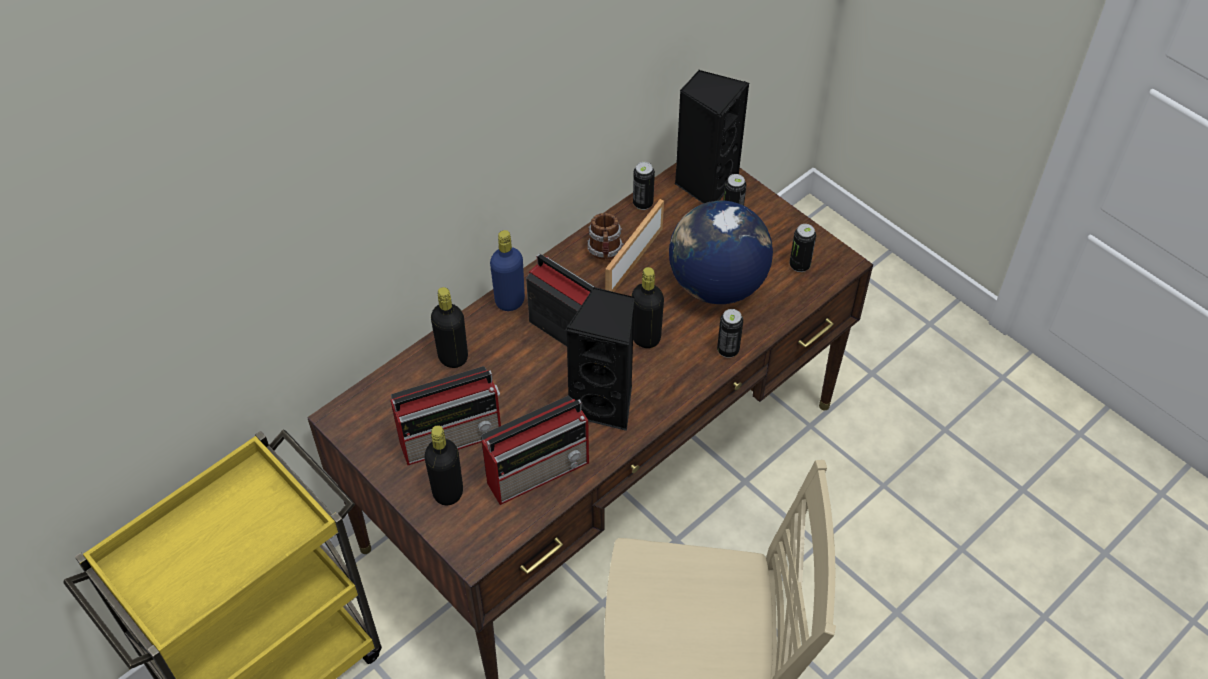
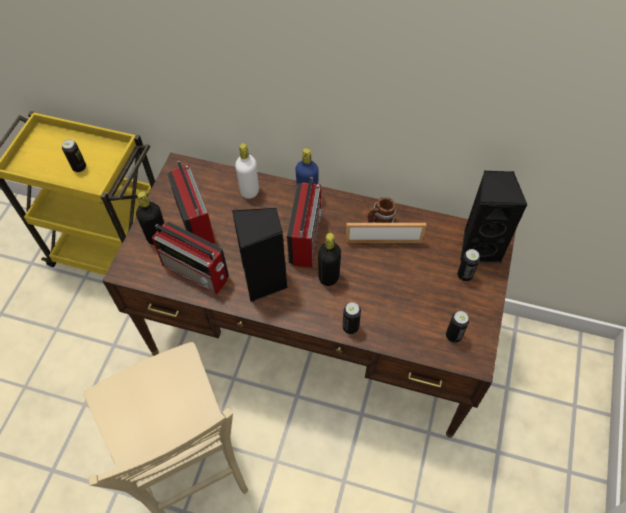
camera: 60 degrees right, 5 degrees up
(453, 357) = (249, 191): black bottle -> white bottle
(453, 437) = (195, 220): radio -> radio turned 150 degrees counterclockwise
(643, 203) = (434, 222): can -> can (79, 168)
(716, 285) = (399, 295): globe -> none

